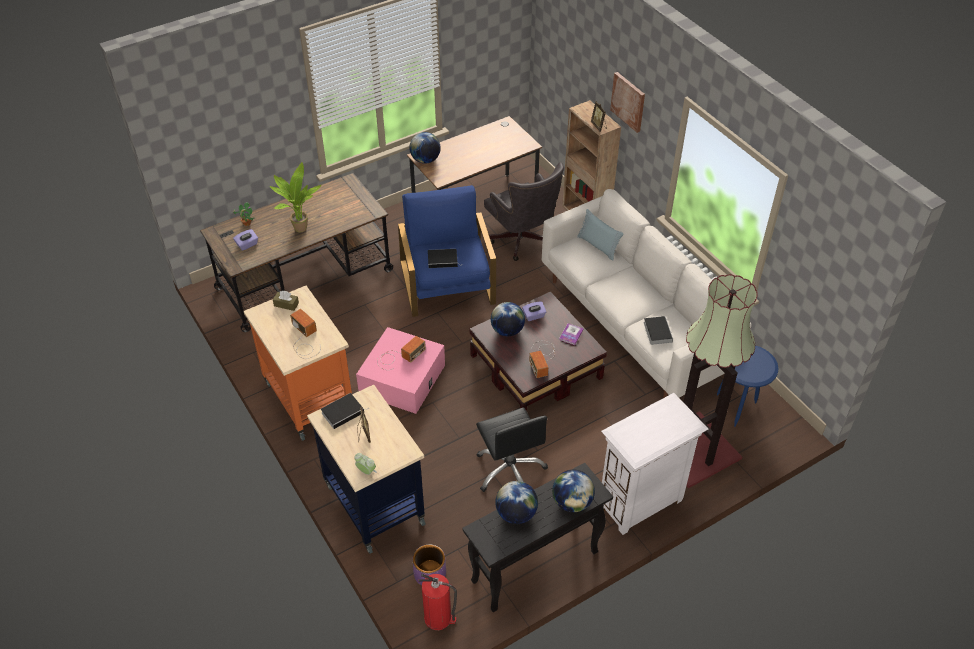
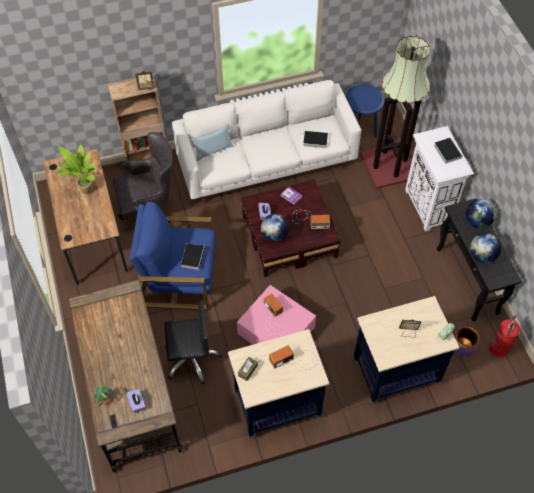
camera: 75 degrees left, 10 degrees up
(299, 228) = (130, 355): potted plant -> potted plant (85, 191)
(308, 399) = (277, 406): orange cart -> blue cart
(343, 412) = (382, 343): book -> book (446, 151)
(425, 160) = (76, 236): globe -> none
(510, 470) = (383, 276): black office chair -> black office chair (191, 359)
(628, 101) = (151, 52): picture -> none

